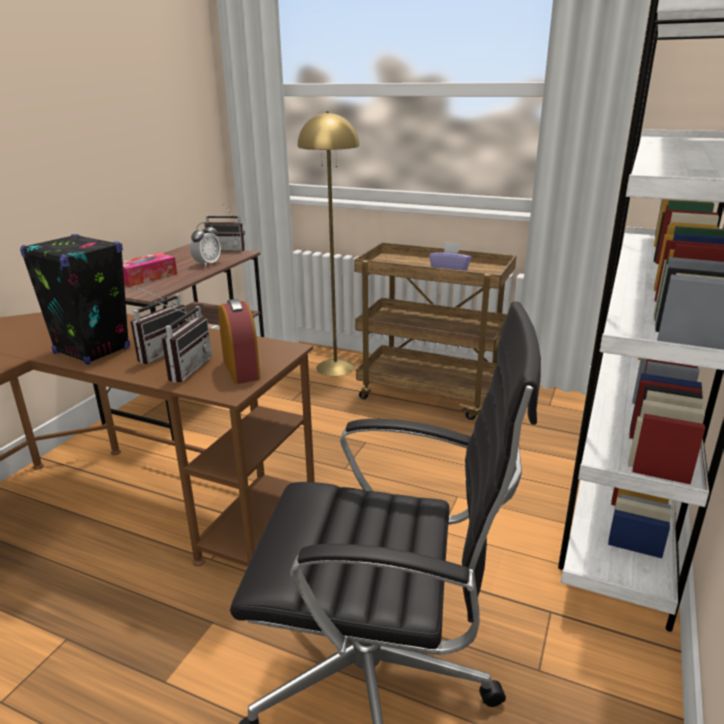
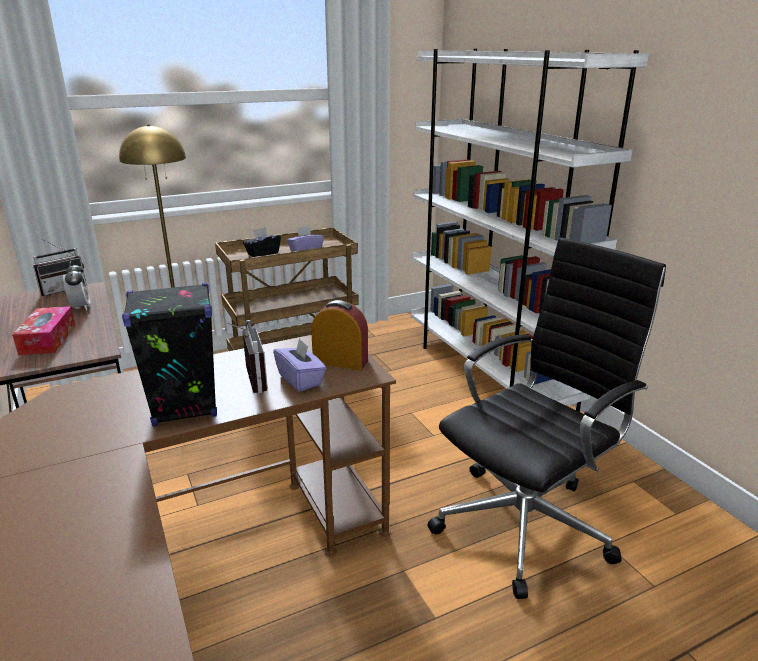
camera: 50 degrees left, 0 degrees up
(184, 368) = (301, 380): radio -> purple tissue box
(411, 263) = (262, 253): none -> black tissue box

